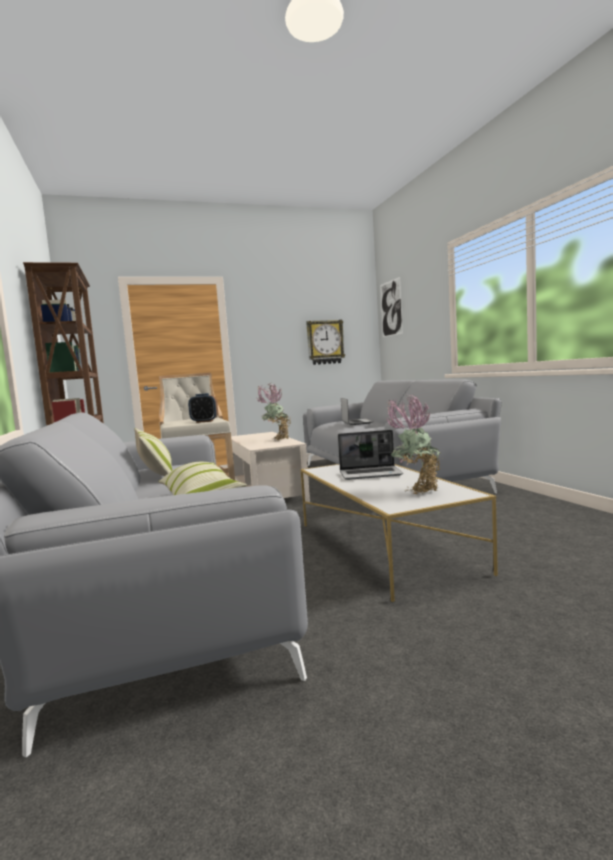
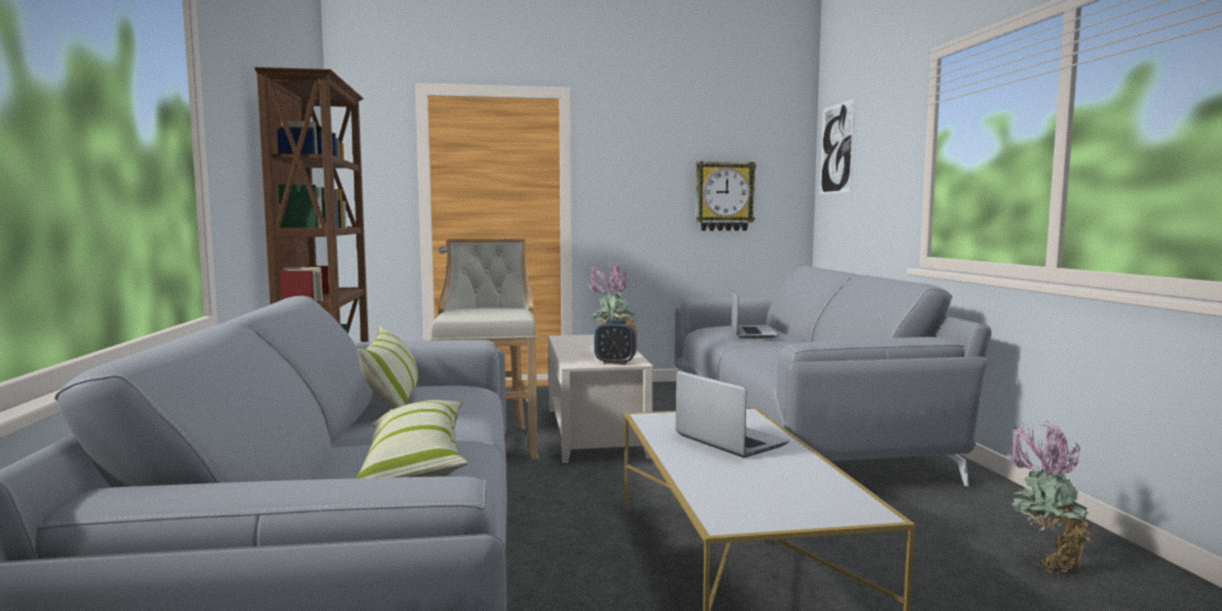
camera: 10 degrees right, 0 degrees up
(204, 421) = (499, 317): alarm clock -> alarm clock (615, 362)
(371, 474) = (728, 440): laptop -> laptop turned 135 degrees counterclockwise
(416, 491) = (783, 490): potted plant -> potted plant (1045, 562)

